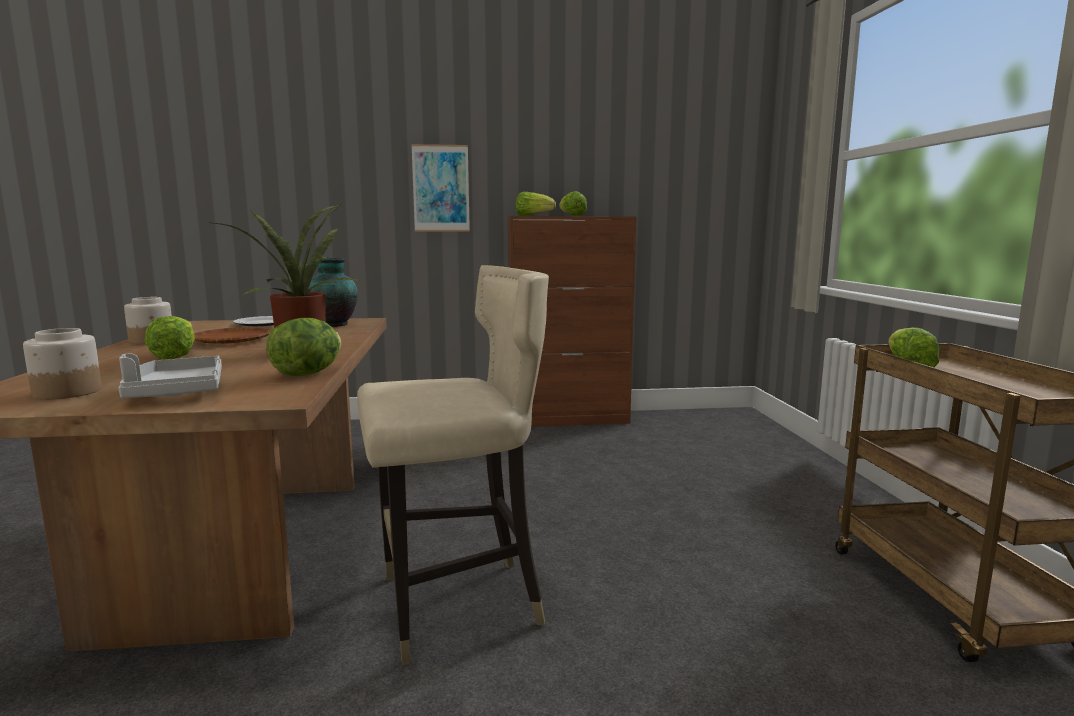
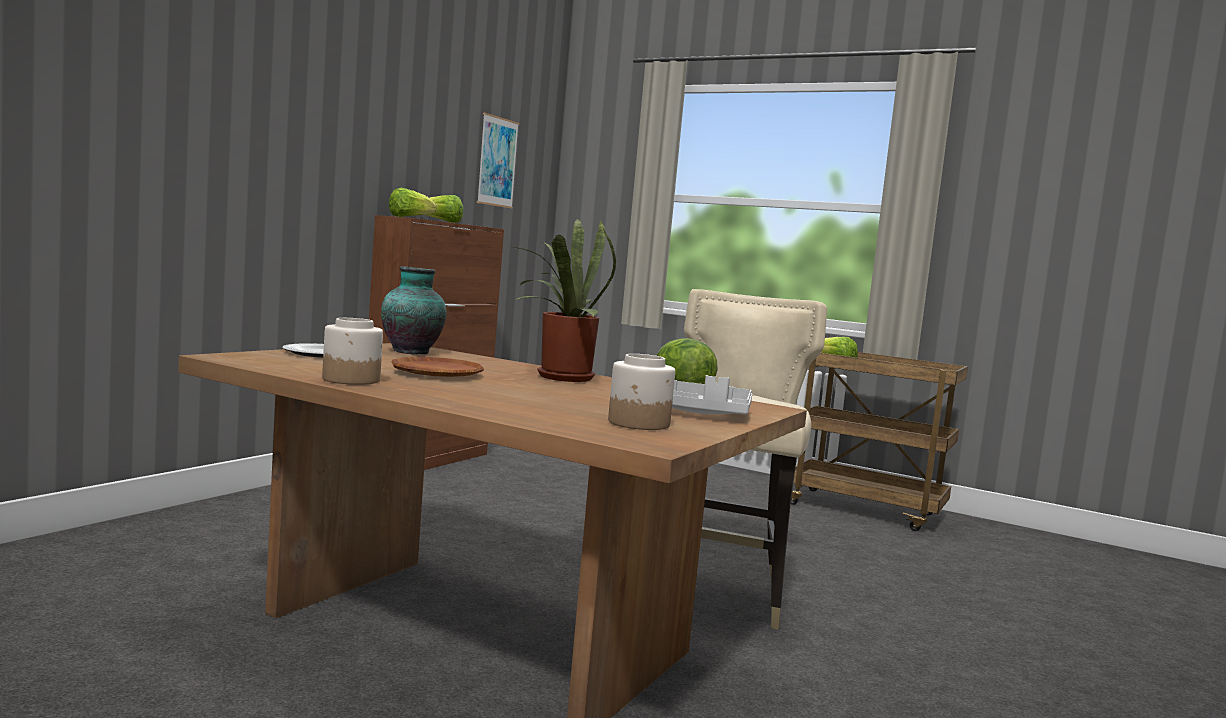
camera: 55 degrees left, 5 degrees down
(175, 356) = (495, 390): lettuce -> none
(441, 188) = (306, 169): picture -> picture (497, 162)

